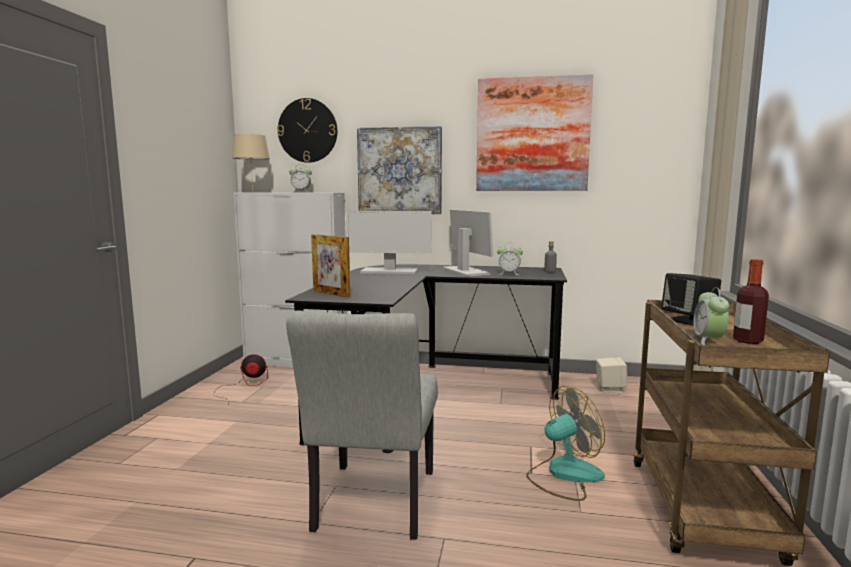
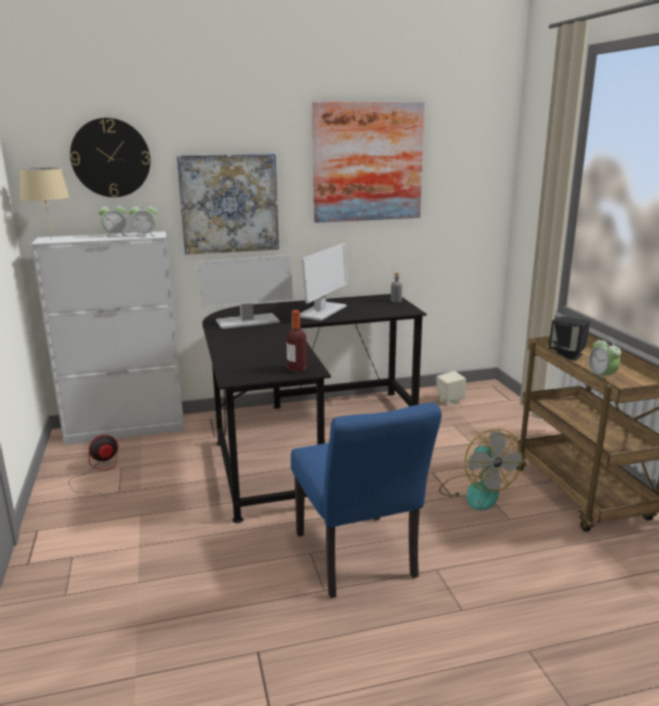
camera: 25 degrees left, 10 degrees up
(331, 293) = (248, 369): picture frame -> none
(372, 506) = (359, 561): grey chair -> blue chair
(465, 271) = (322, 311): monitor -> monitor turned 75 degrees clockwise
(509, 273) = (366, 310): alarm clock -> alarm clock (145, 235)
(564, 475) = (476, 491): fan -> fan turned 120 degrees clockwise
(747, 341) = (622, 372): bottle -> bottle (297, 369)

